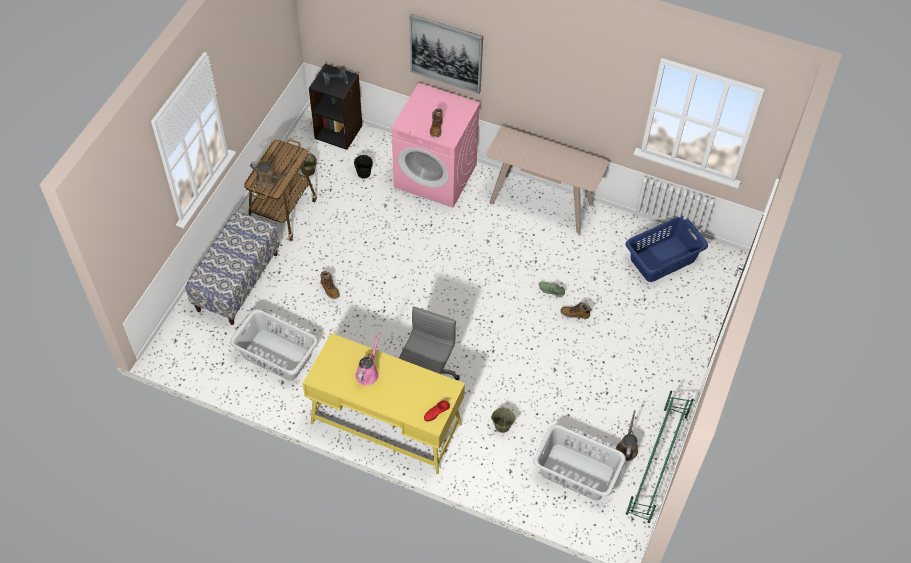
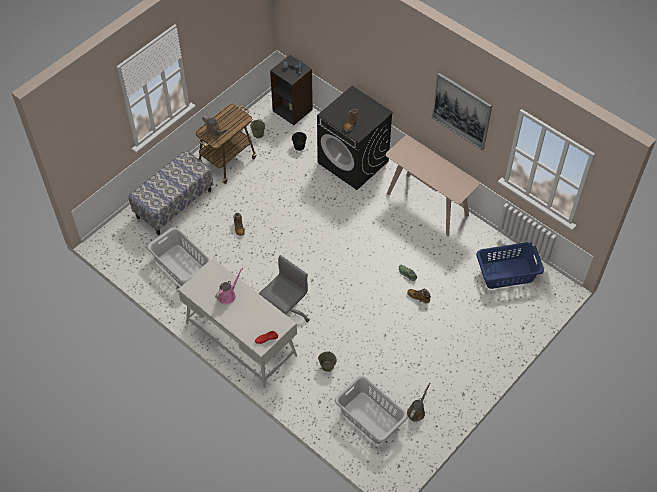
camera: 20 degrees right, 0 degrees up
(386, 423) = (241, 339): yellow desk -> white desk
(436, 176) = (353, 162): pink washing machine -> black washing machine
(446, 53) = (372, 67): picture -> picture (461, 111)
(656, 464) = (435, 430): green shoe rack -> none

